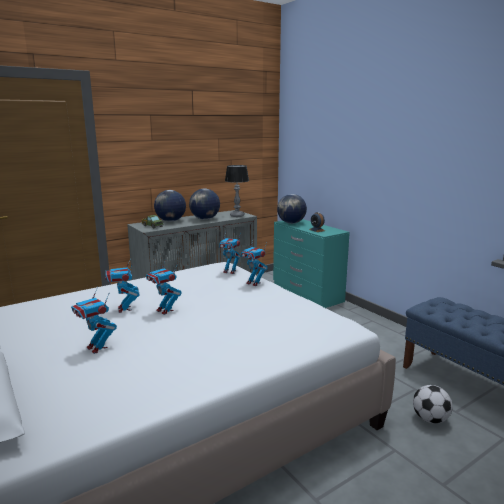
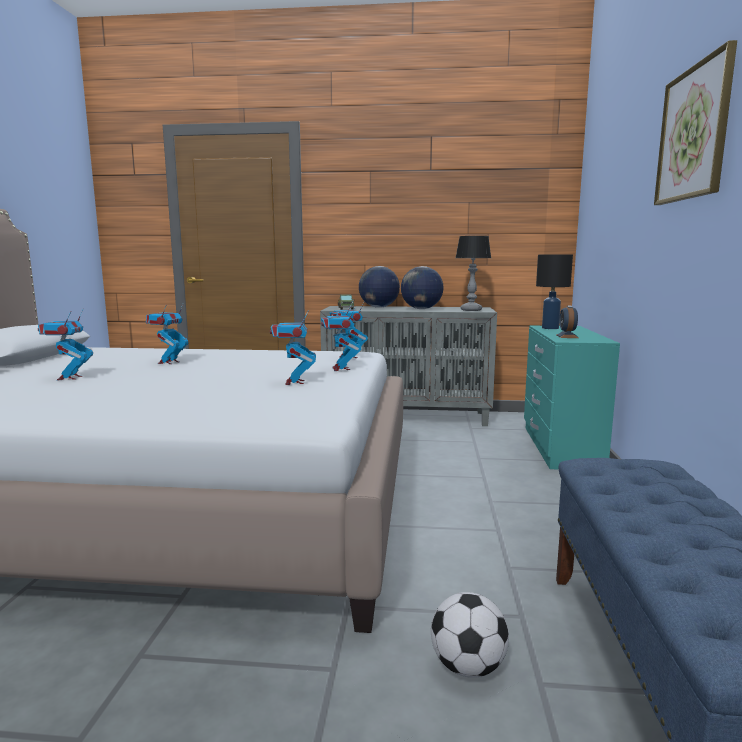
camera: 40 degrees right, 5 degrees down
(165, 311) = (191, 369): toy robot -> toy robot (294, 382)
(291, 223) = (549, 328): globe -> black table lamp
(406, 131) = (693, 133): none -> picture

